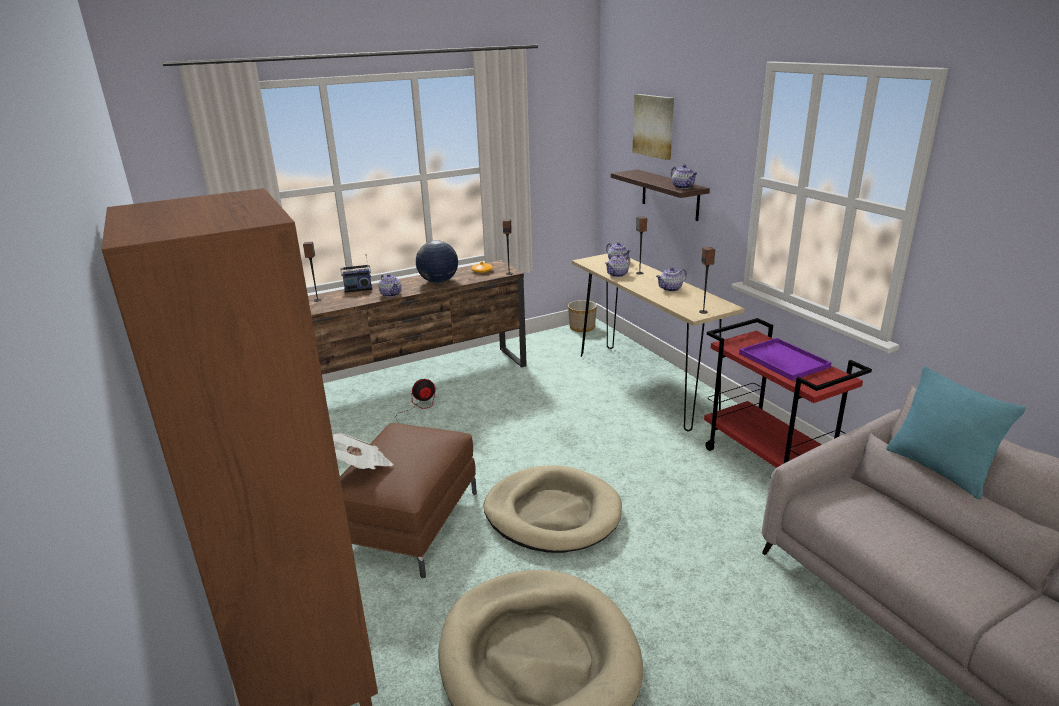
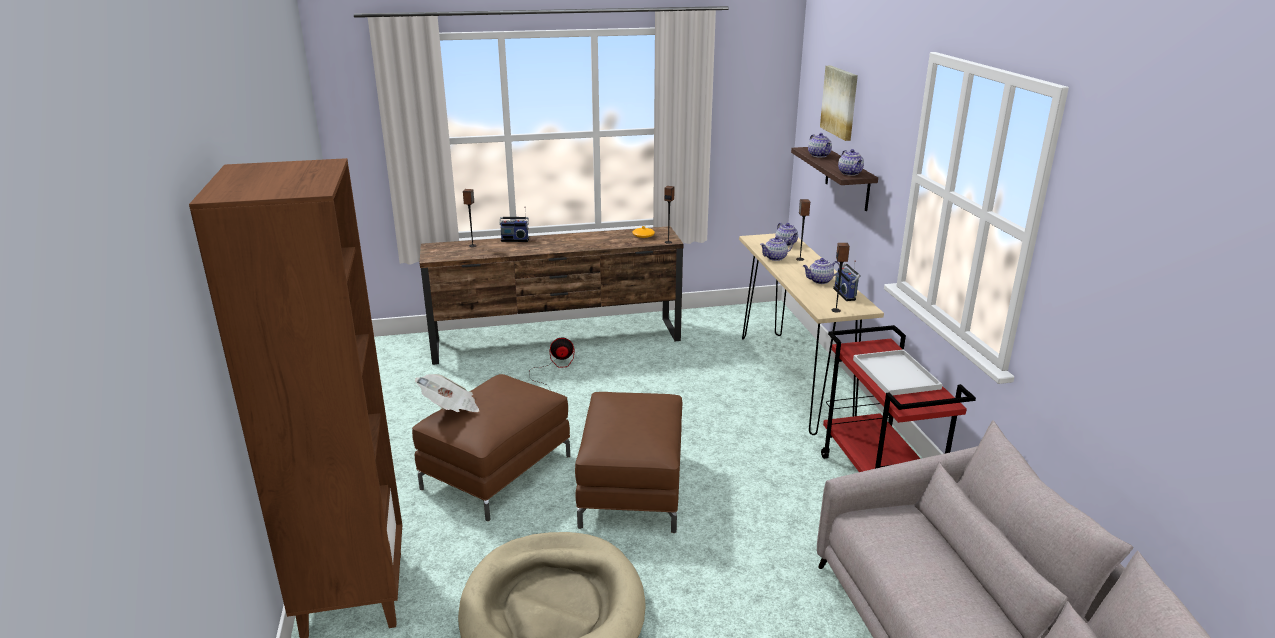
camera: 15 degrees right, 0 degrees up
(391, 294) = (542, 249): teapot -> teapot (819, 155)
(438, 282) = (594, 242): globe -> none
(552, 513) = (632, 488): beige dog bed -> brown ottoman
(582, 327) = (760, 309): planter -> none
(701, 297) = (846, 294): none -> radio
(785, 360) = (897, 374): purple tray -> white tray
(939, 469) = (985, 510): turquoise pillow -> none

